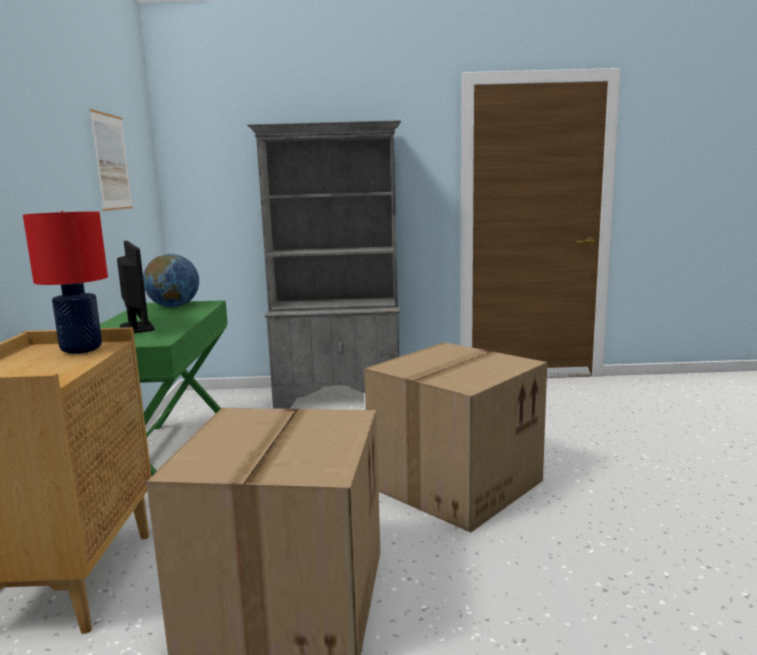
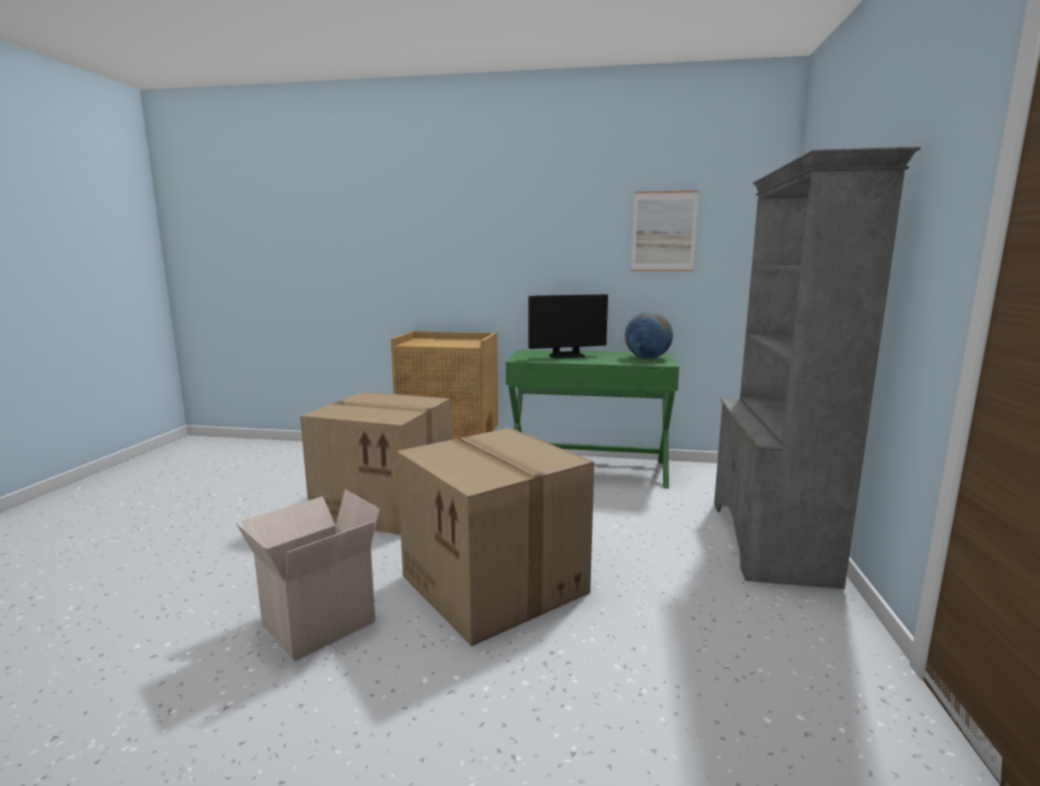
camera: 100 degrees right, 0 degrees up
(82, 351) = (464, 344): red table lamp -> none
(578, 559) = (319, 622): none -> cardboard box

